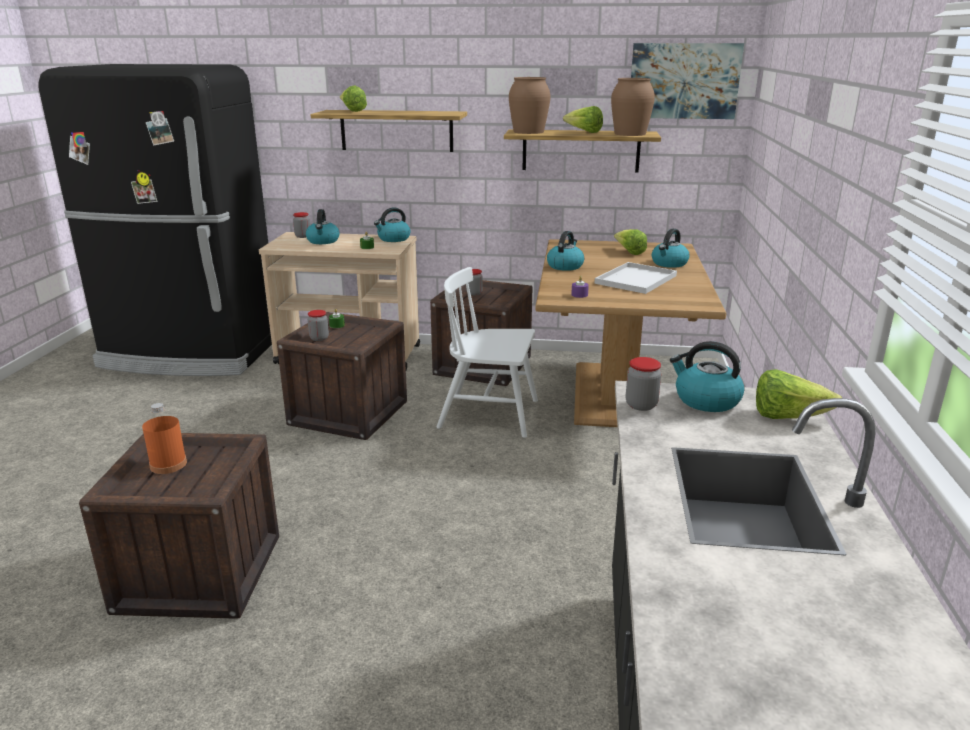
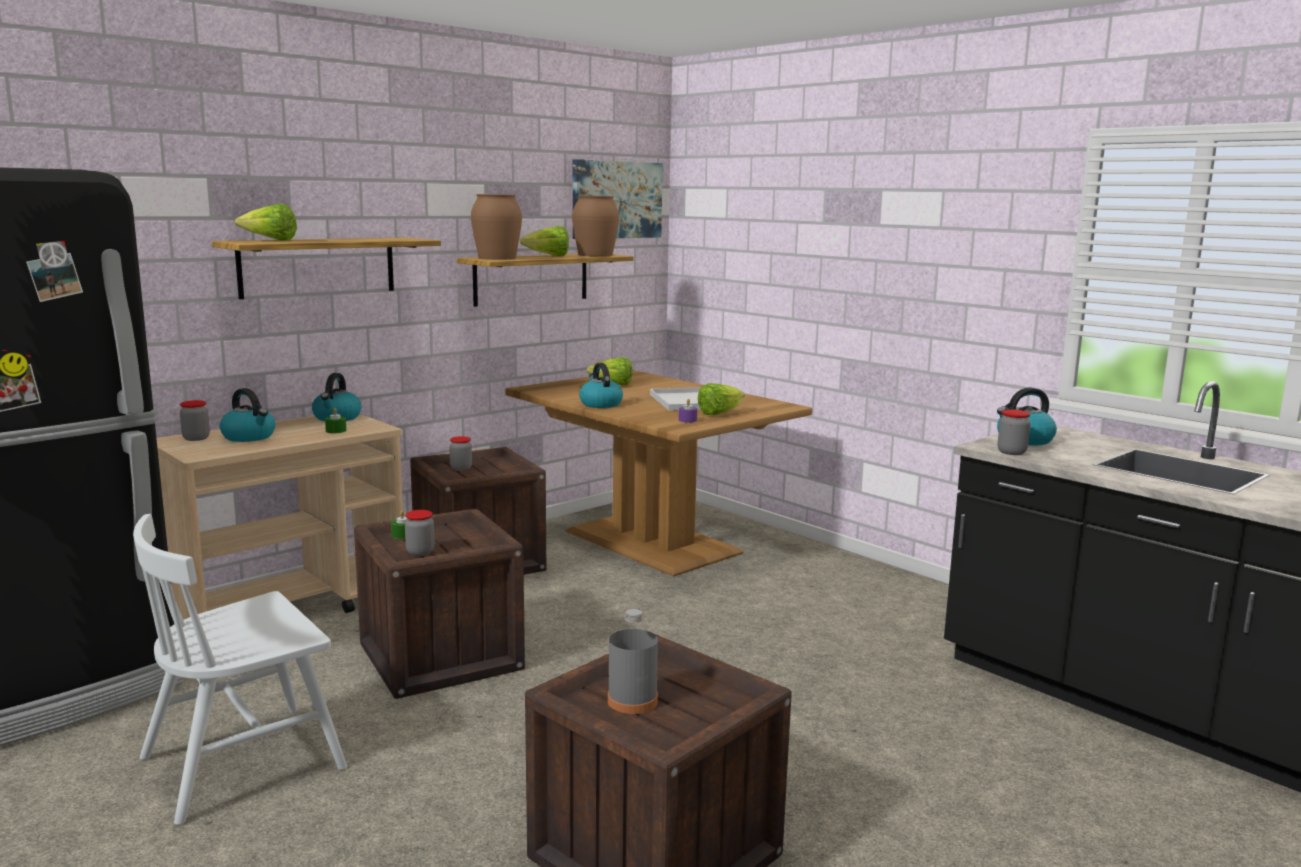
camera: 50 degrees left, 10 degrees down
(168, 464) = (632, 701): orange bottle -> grey bottle
(489, 414) = (587, 598): white chair -> white chair (244, 762)
(669, 263) = (671, 386): kettle -> none
(787, 417) = (1075, 435): lettuce -> lettuce (719, 413)

